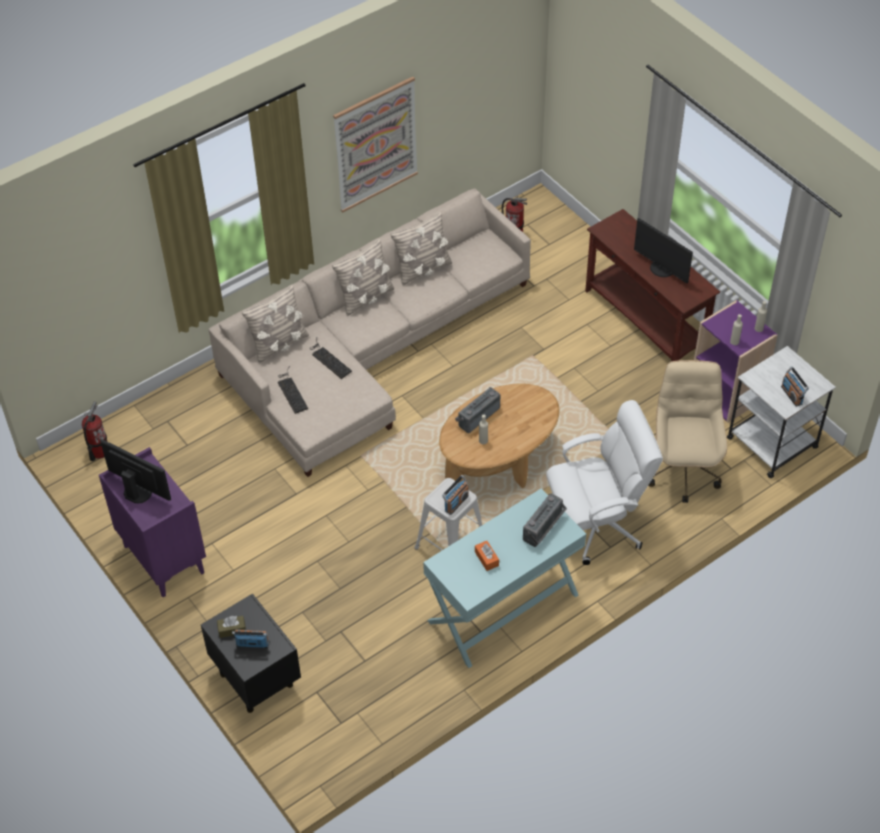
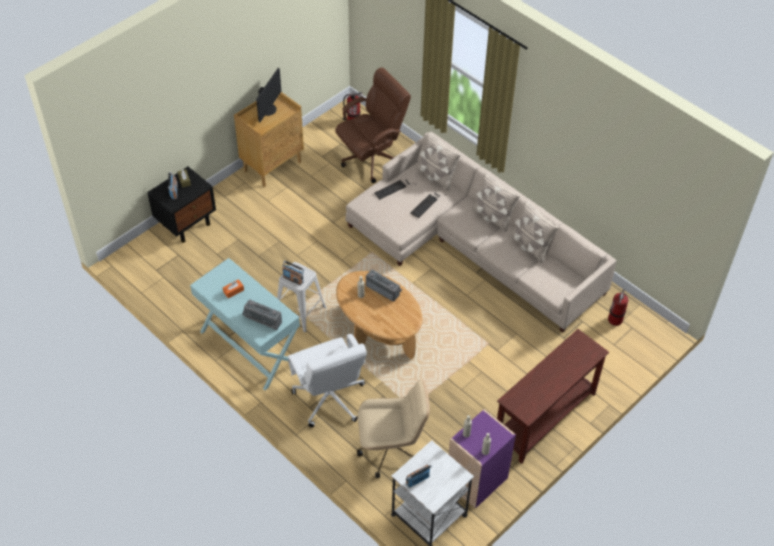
camera: 80 degrees right, 0 degrees up
(163, 558) = (273, 166): purple cabinet -> brown cabinet
(184, 436) = (372, 159): none -> brown office chair
(376, 144) = (572, 152): picture -> none
(661, 269) = (544, 382): monitor -> none

